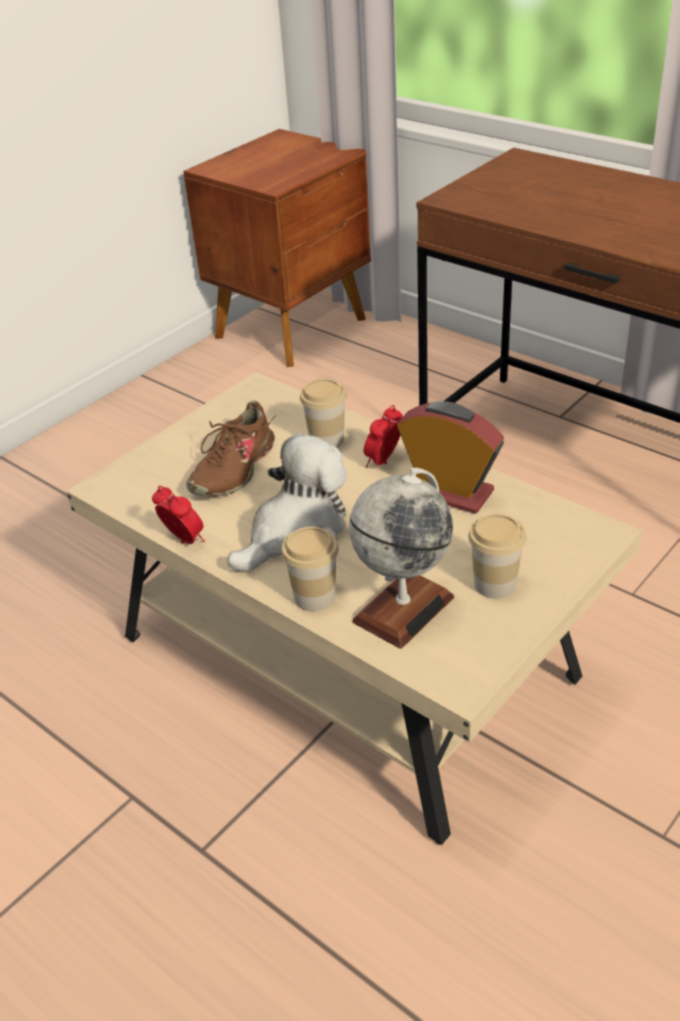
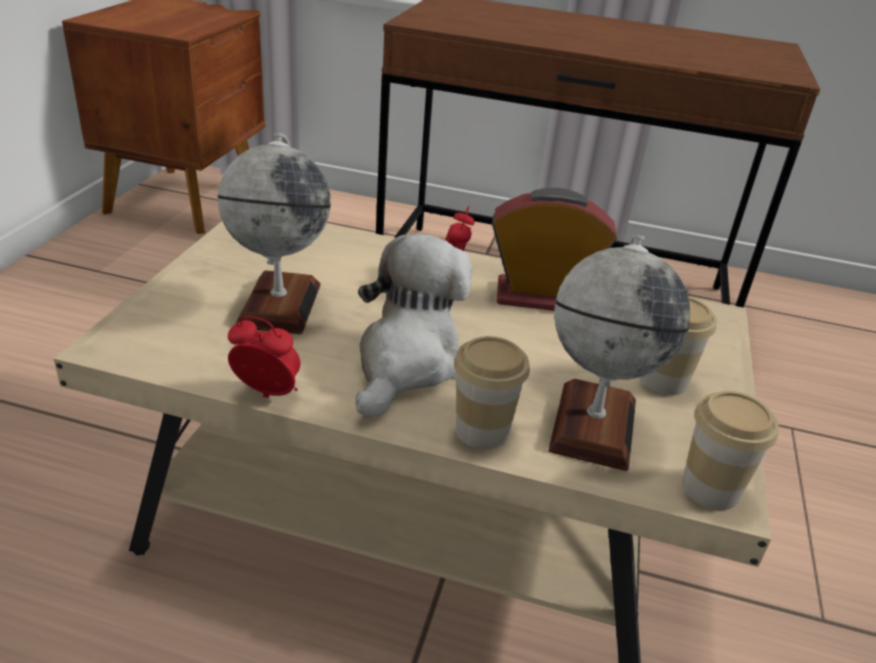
camera: 30 degrees left, 5 degrees down
(233, 469) = (279, 304): brown shoe -> globe
(326, 440) = (371, 263): cup -> cup (710, 488)

